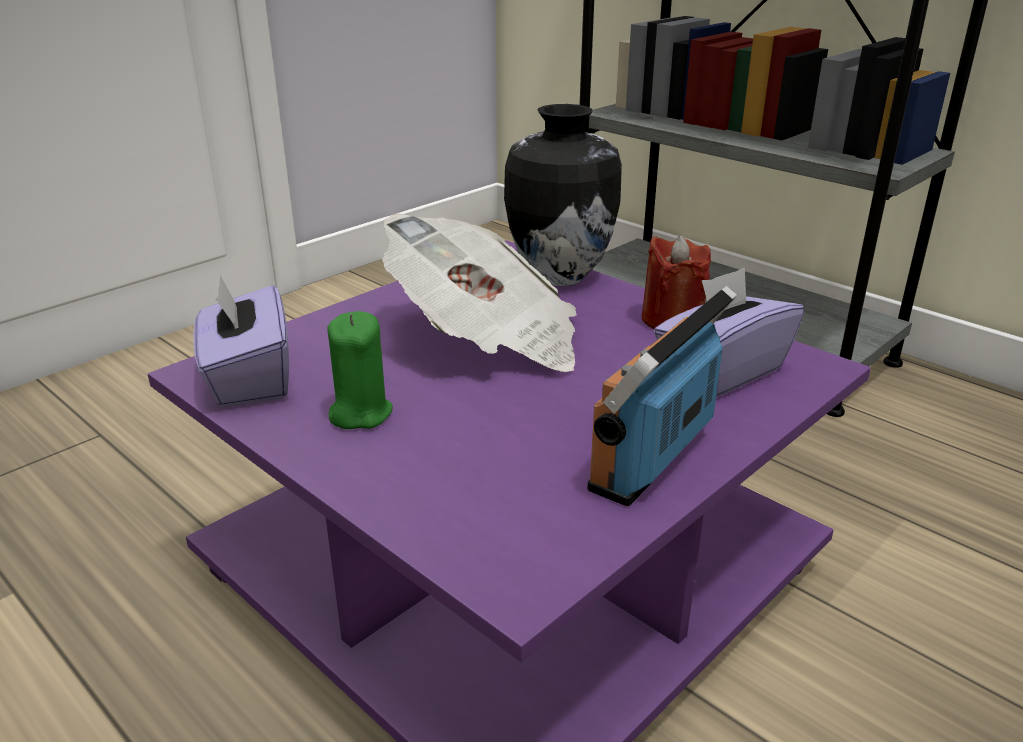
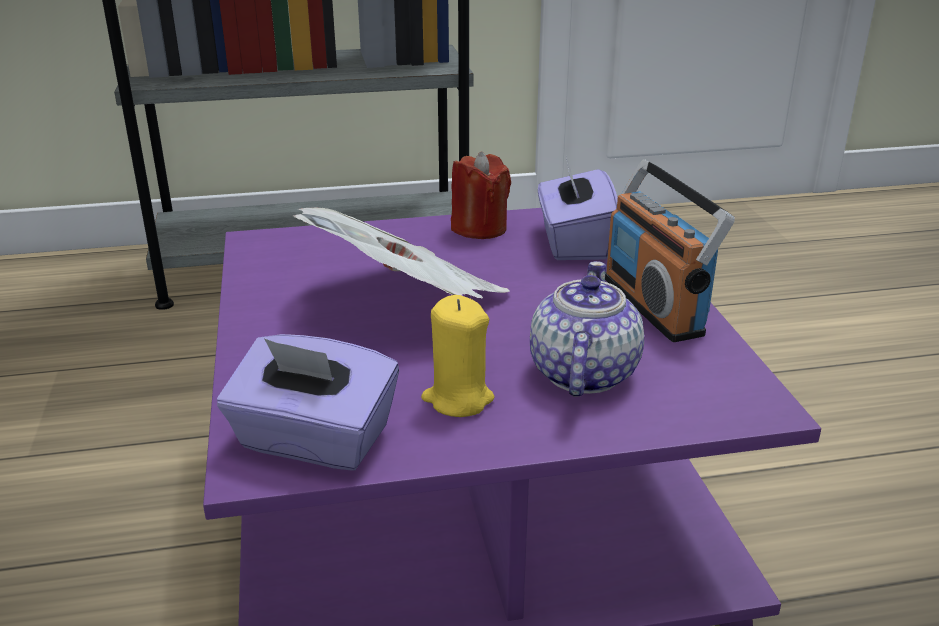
camera: 55 degrees left, 0 degrees up
(360, 413) = (458, 399): green candle -> yellow candle
(465, 458) = (582, 374): none -> teapot
(558, 276) = (340, 238): vase -> none

